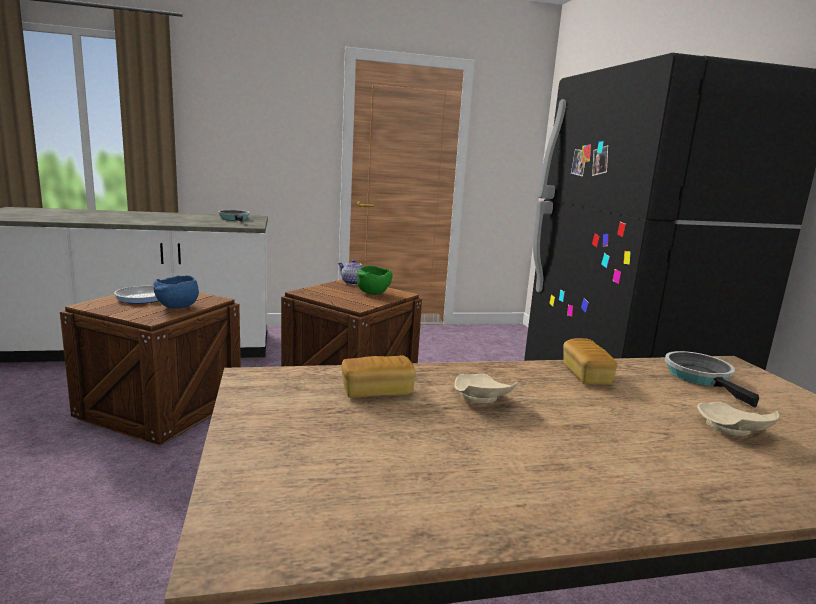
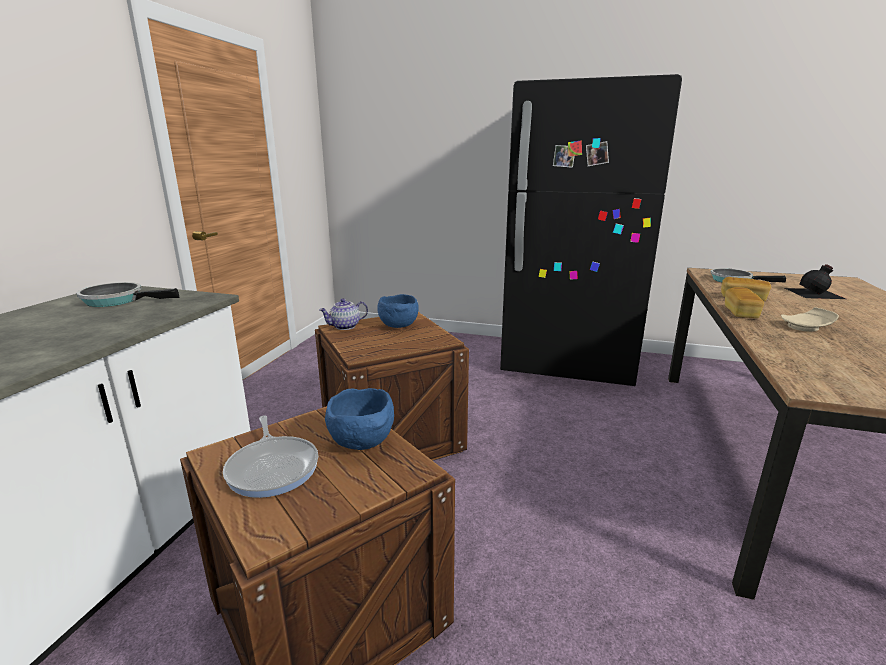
camera: 60 degrees left, 5 degrees up
(373, 293) = (398, 325): green bowl -> blue bowl
(377, 392) = (816, 351): bread -> bread (740, 313)
(732, 430) = (815, 293): beige plate -> black bottle

